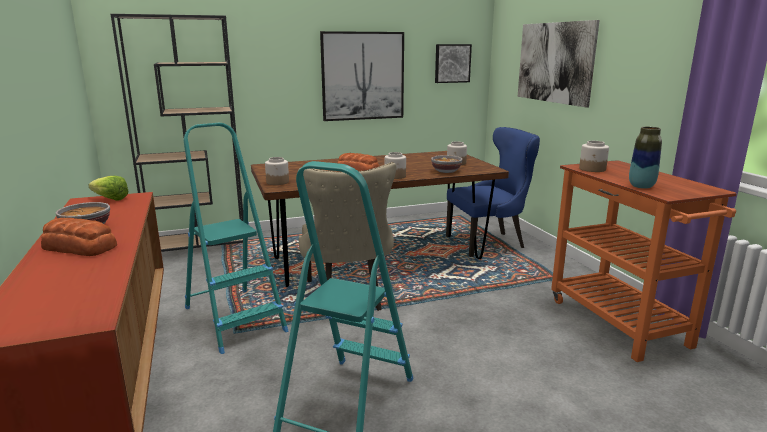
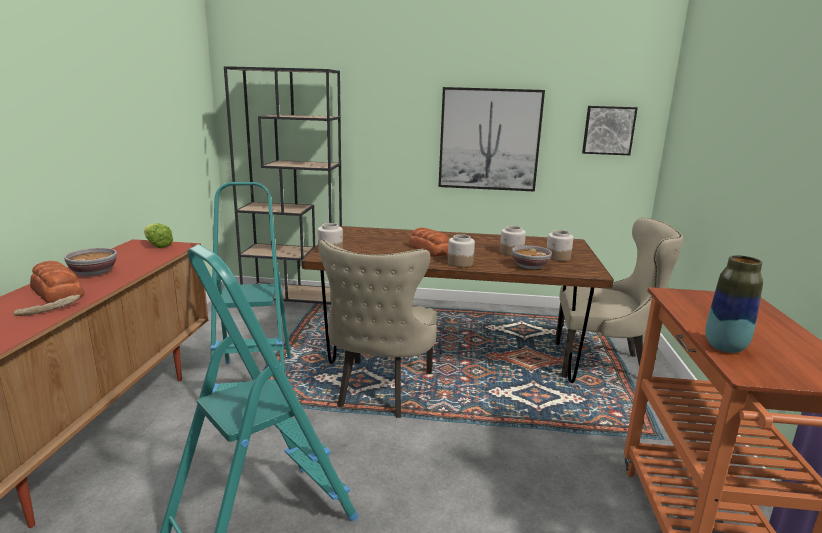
camera: 25 degrees right, 0 degrees up
(103, 261) = (49, 310): none -> bread
(488, 243) = (603, 364): blue chair -> beige chair
(554, 62) = (724, 139): picture -> none
(592, 169) = (688, 302): jar -> jar (511, 253)

